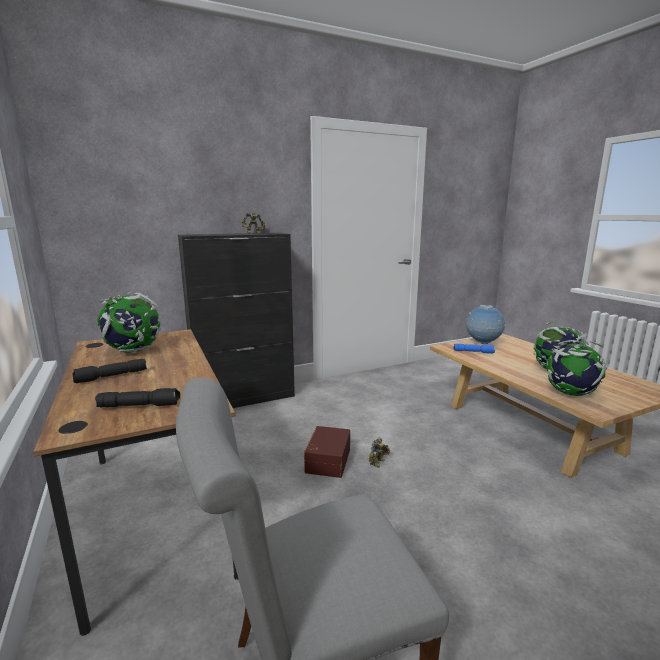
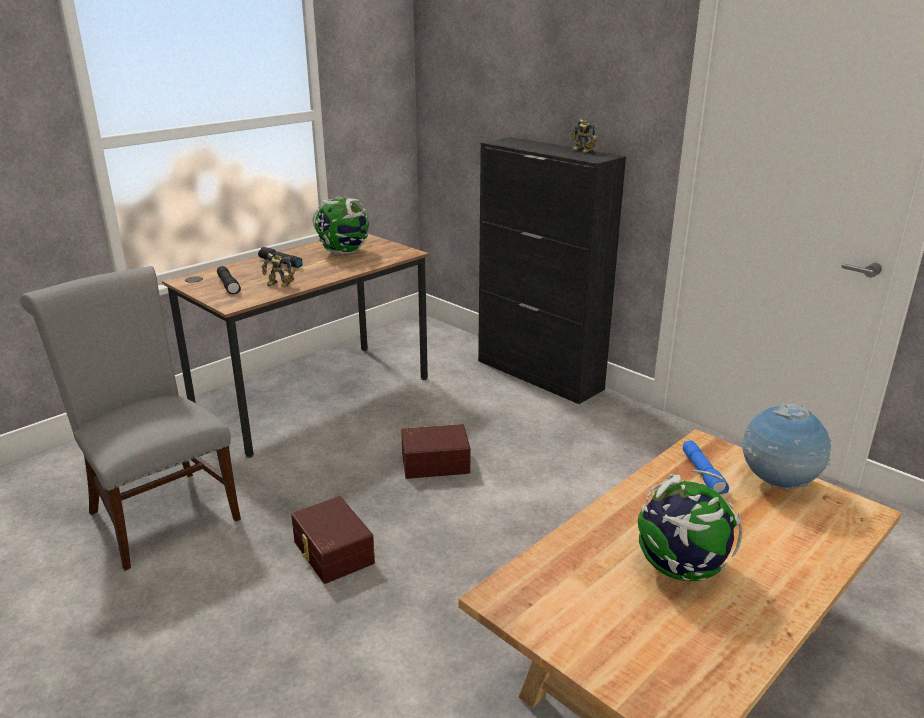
camera: 70 degrees right, 10 degrees up
(379, 462) = (452, 500): toy robot -> toy robot (278, 285)
(428, 533) = (332, 553): none -> brown storage box
(570, 394) = (560, 575): globe -> none

